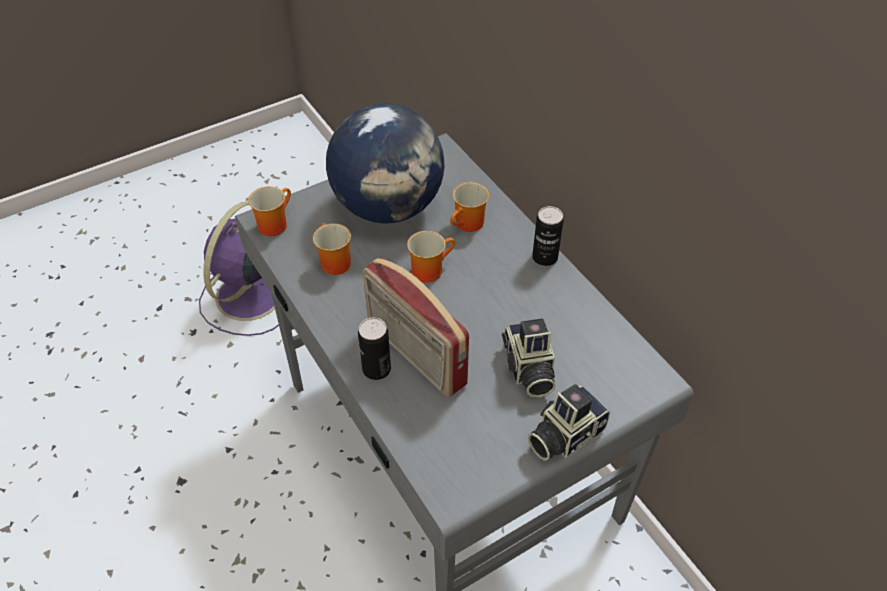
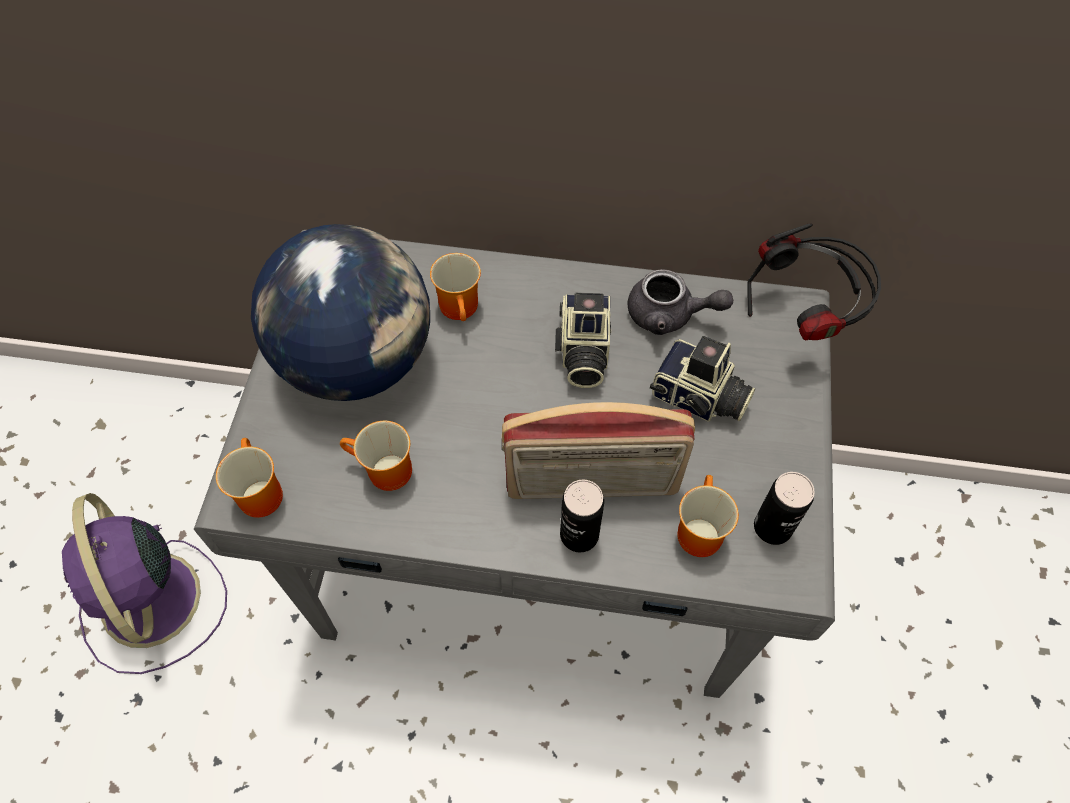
camera: 50 degrees left, 10 degrees up
(429, 268) = (487, 387): mug -> mug (696, 530)
(545, 257) = (571, 279): can -> can (772, 527)
(563, 435) = (799, 428): camera -> camera (582, 352)
(573, 318) = (669, 315): none -> grey teapot
(651, 389) = (804, 320): none -> headphones

